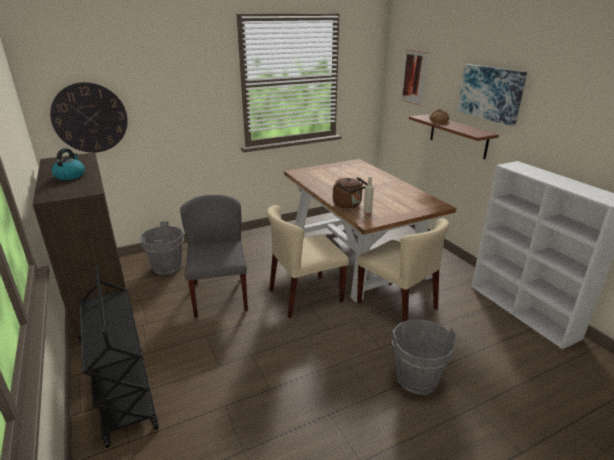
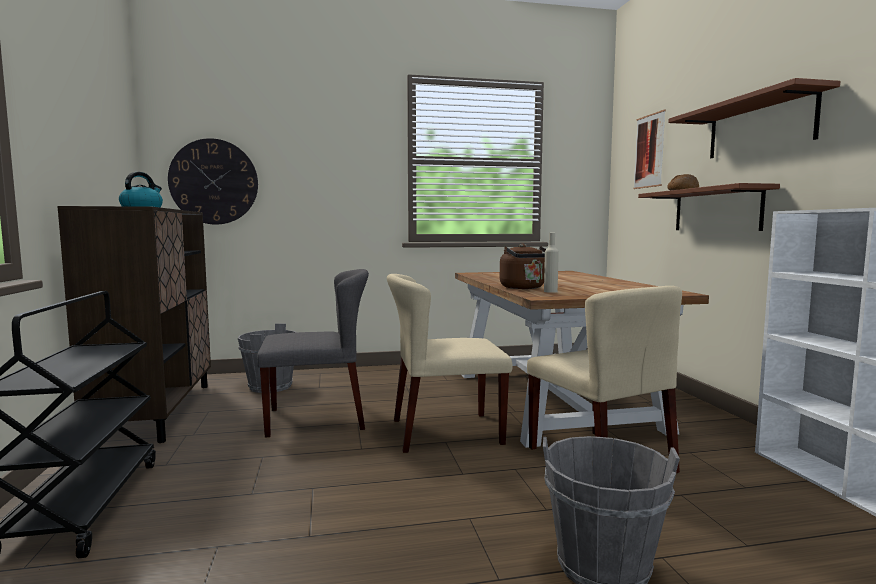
camera: 15 degrees right, 20 degrees down
(219, 295) = (317, 418): grey chair -> grey chair turned 75 degrees clockwise
(491, 93) = (759, 126): picture -> brown shelf

